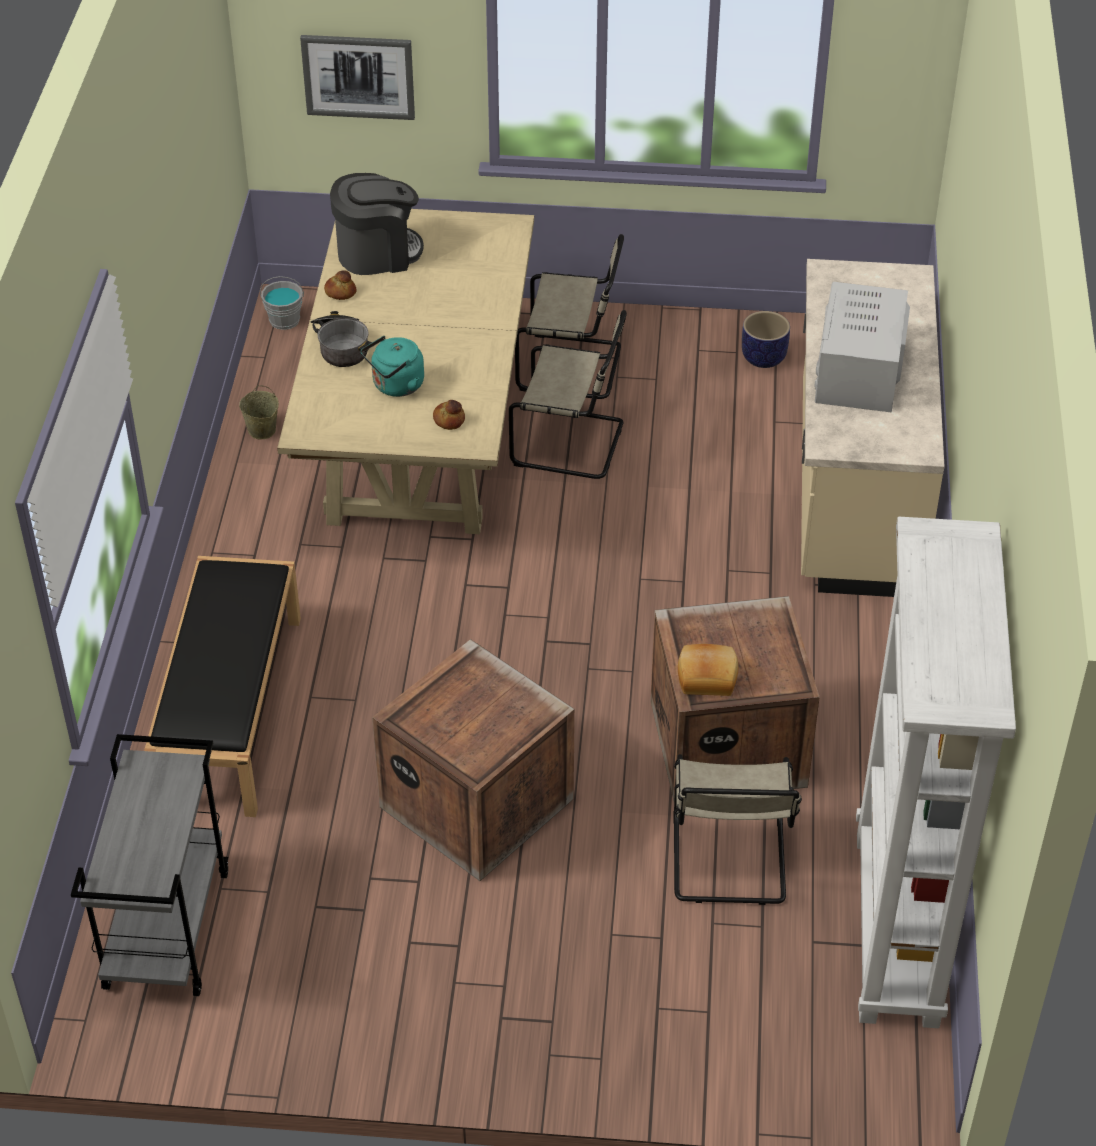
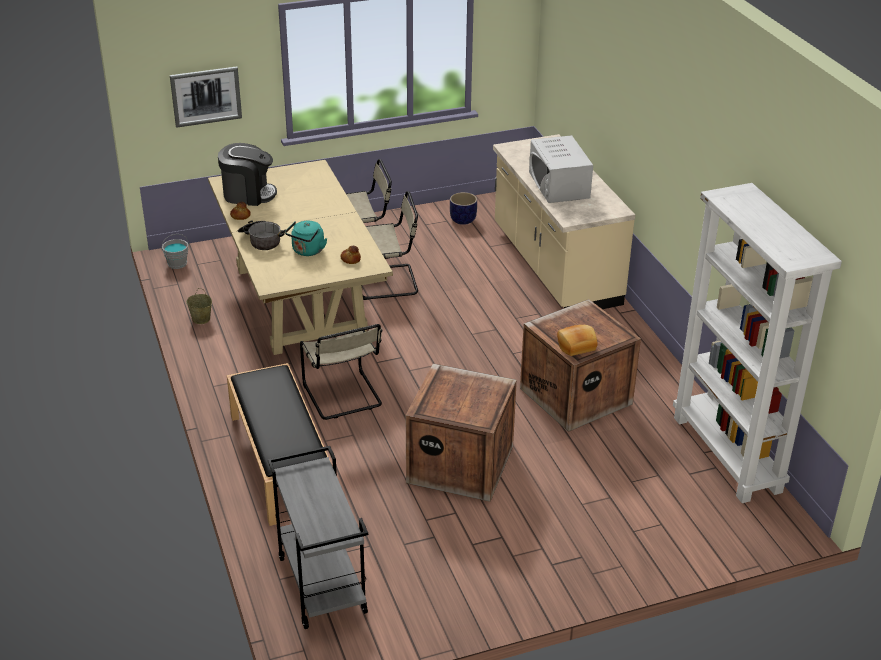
camera: 25 degrees left, 10 degrees down
(377, 253) = (248, 194): coffee machine -> coffee machine turned 45 degrees clockwise
(729, 862) = (618, 450): beige chair -> beige chair (343, 397)

